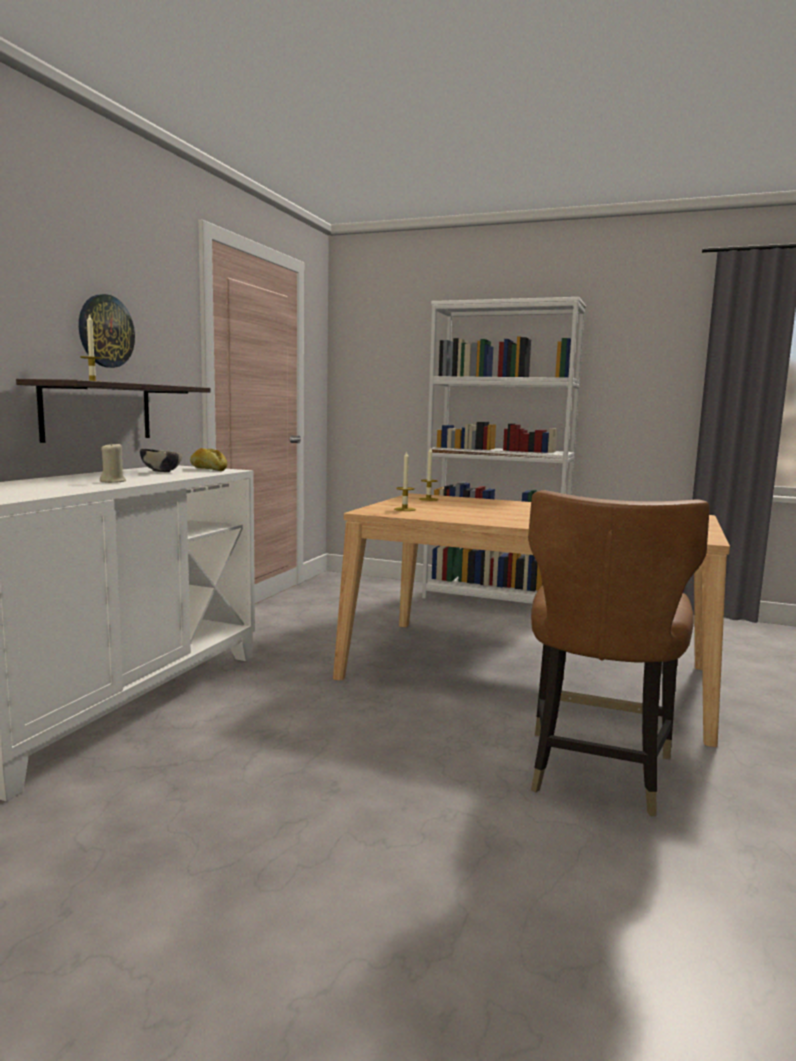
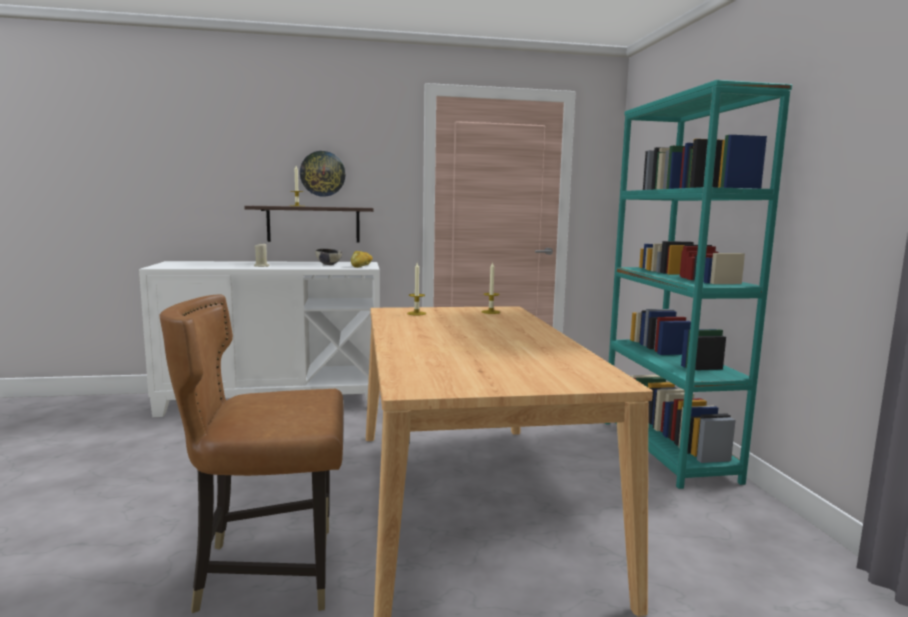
camera: 60 degrees right, 0 degrees up
(493, 599) = (666, 450): white bookcase -> turquoise bookcase

